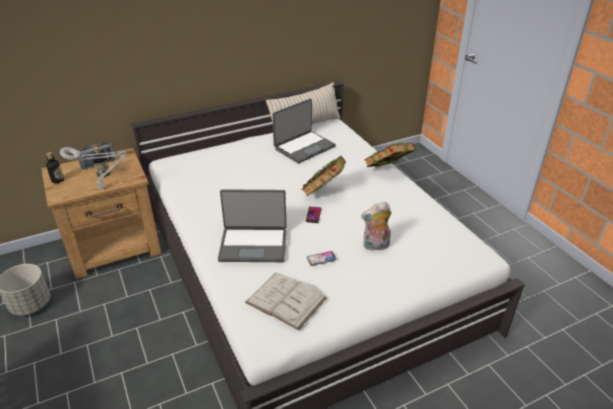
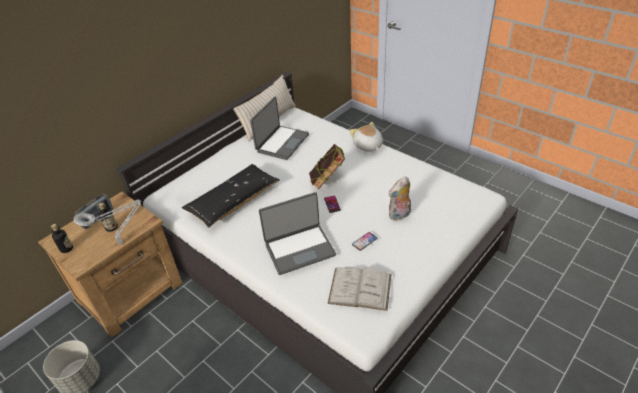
camera: 20 degrees left, 5 degrees up
(224, 185) = (233, 201): none -> black pillow
(387, 172) = (367, 146): book -> plush toy

